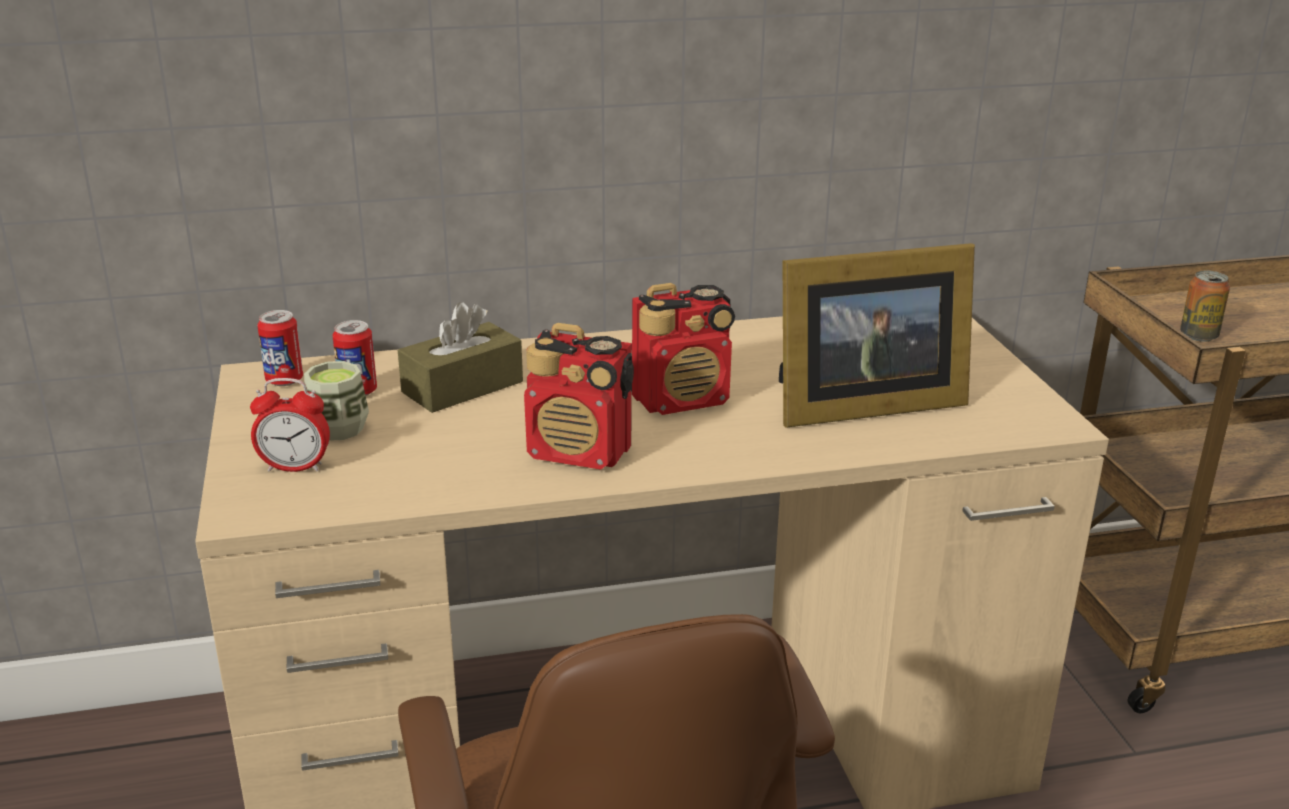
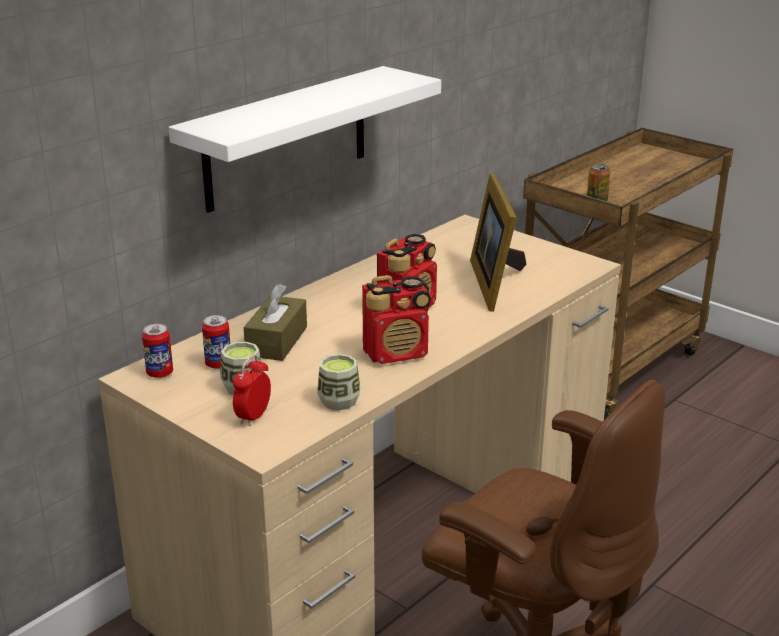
camera: 35 degrees left, 0 degrees up
(295, 467) = (253, 416): alarm clock -> alarm clock turned 150 degrees clockwise
(415, 487) = (339, 401): none -> cup
(587, 103) = (287, 138): none -> white shelf
(860, 405) = (496, 283): picture frame -> picture frame turned 135 degrees clockwise

